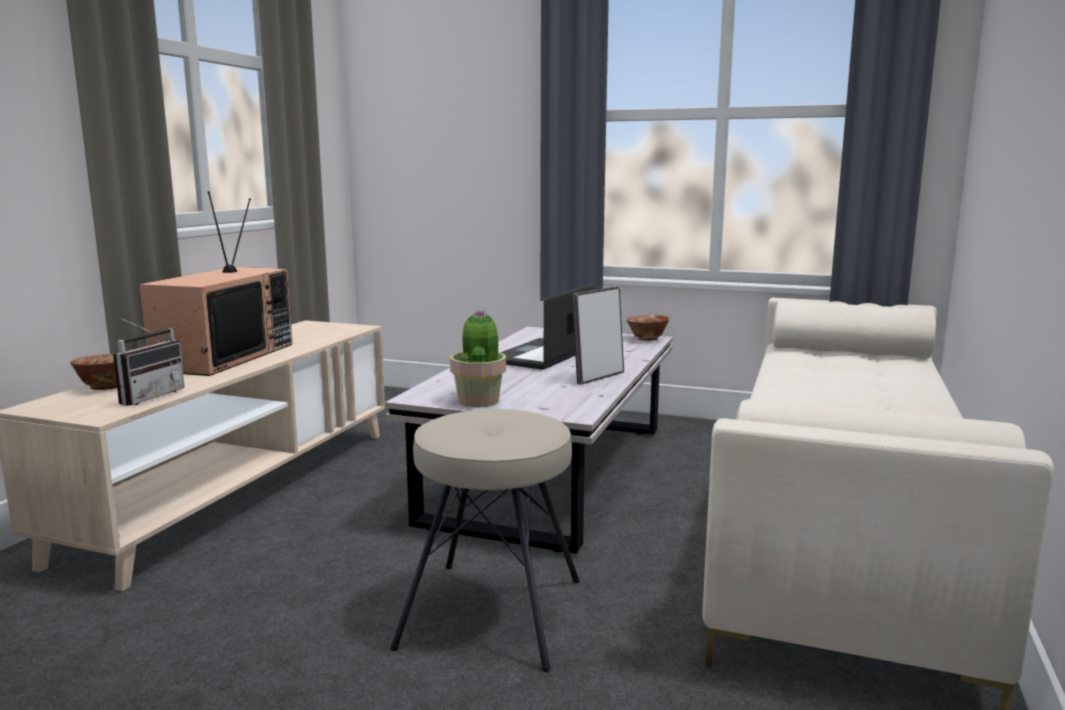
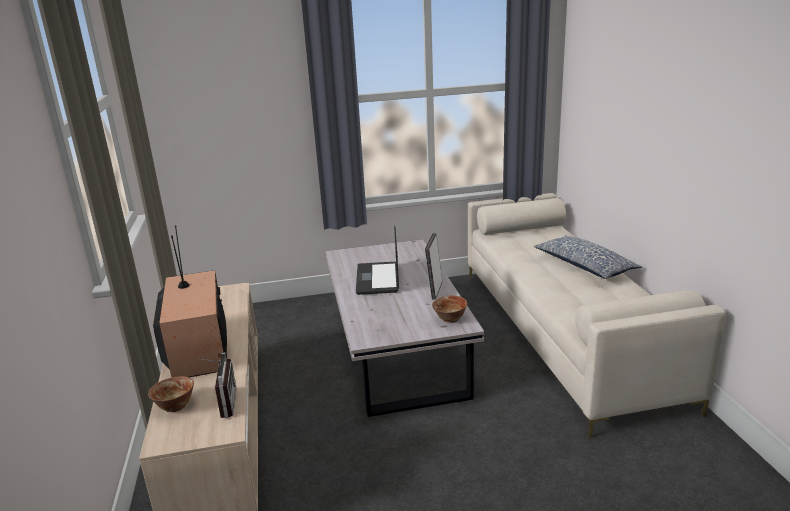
camera: 30 degrees left, 10 degrees up
(479, 401) = (402, 331): potted plant -> none
(494, 612) = (474, 451): beige stool -> none
(647, 339) = (413, 246): bowl -> bowl (450, 319)
(891, 400) = (584, 266): none -> pillow

